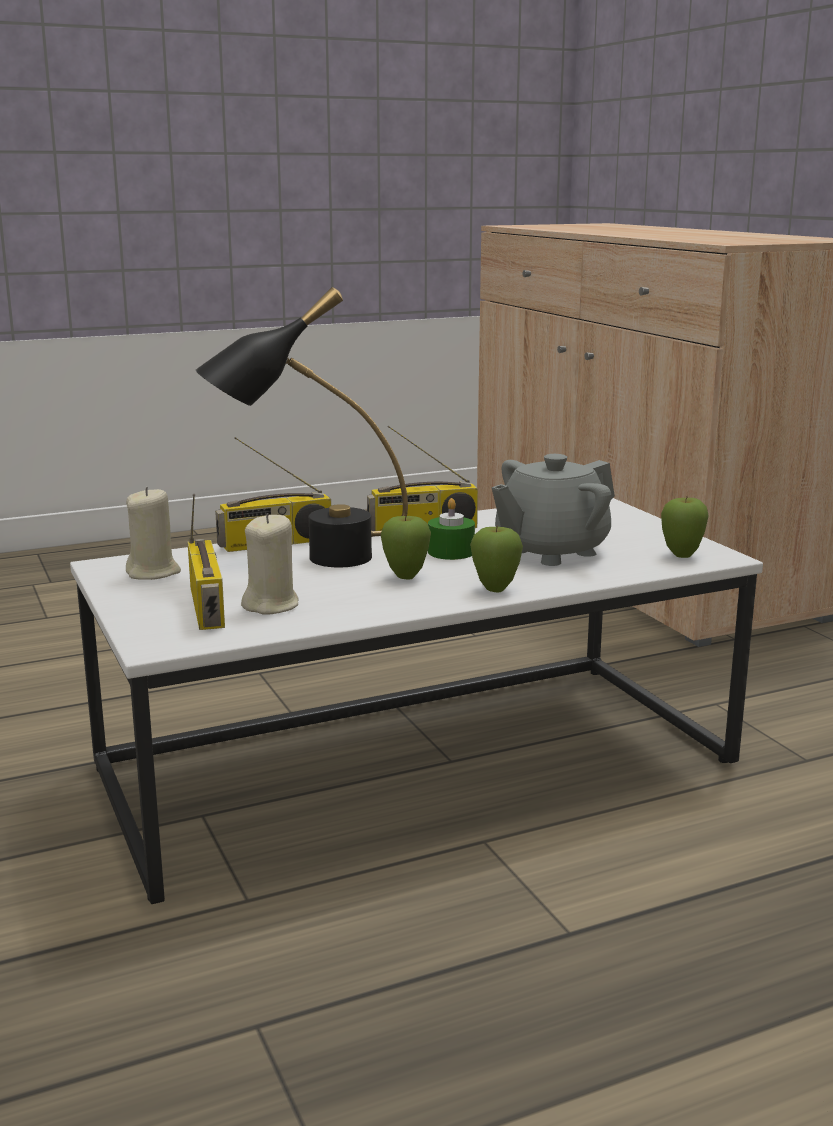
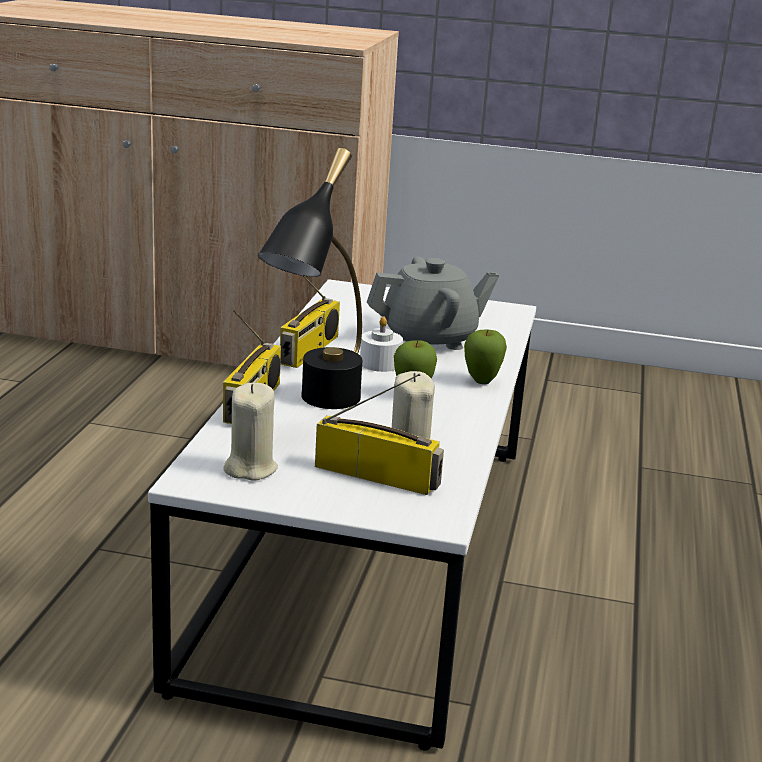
camera: 55 degrees left, 5 degrees up
(451, 552) = (380, 363): green candle -> white candle
(550, 552) = (429, 340): grey teapot -> grey teapot turned 105 degrees counterclockwise
(681, 556) = (495, 316): apple -> none

